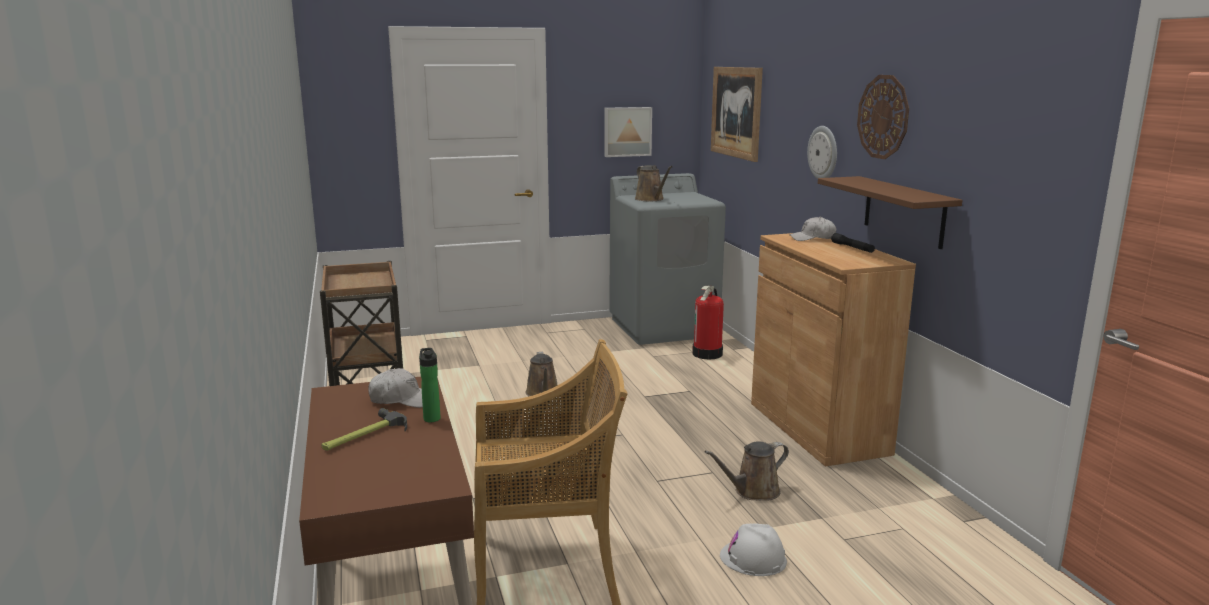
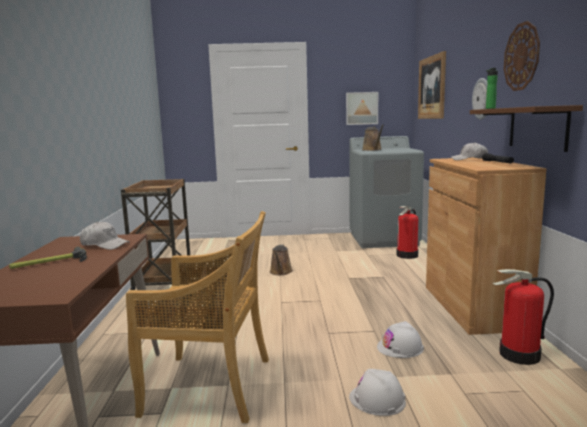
camera: 15 degrees right, 5 degrees down
(431, 418) = (108, 255): bottle -> bottle (489, 108)
(753, 491) = (400, 347): brown watering can -> white hard hat
(888, 487) = (519, 355): none -> fire extinguisher

